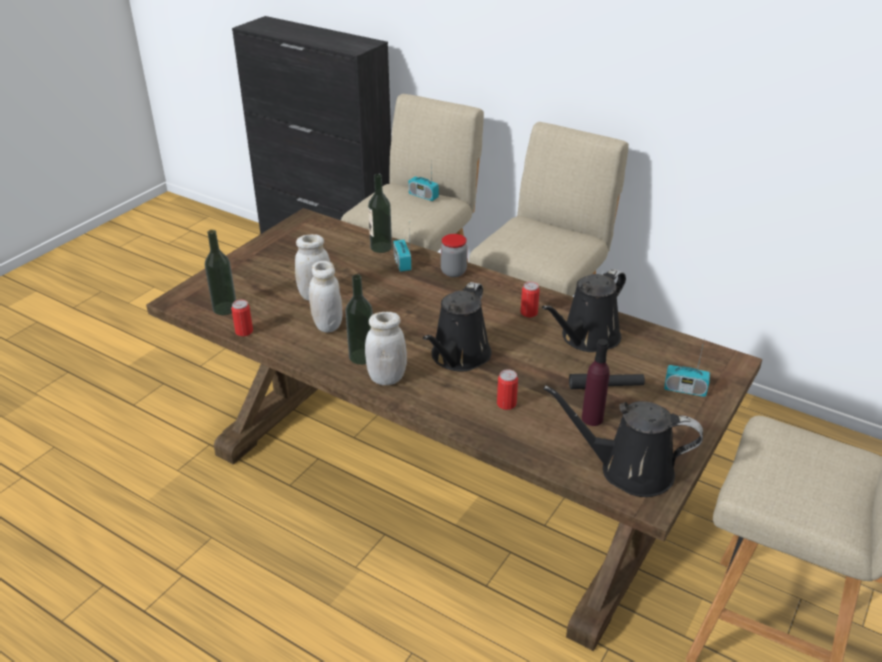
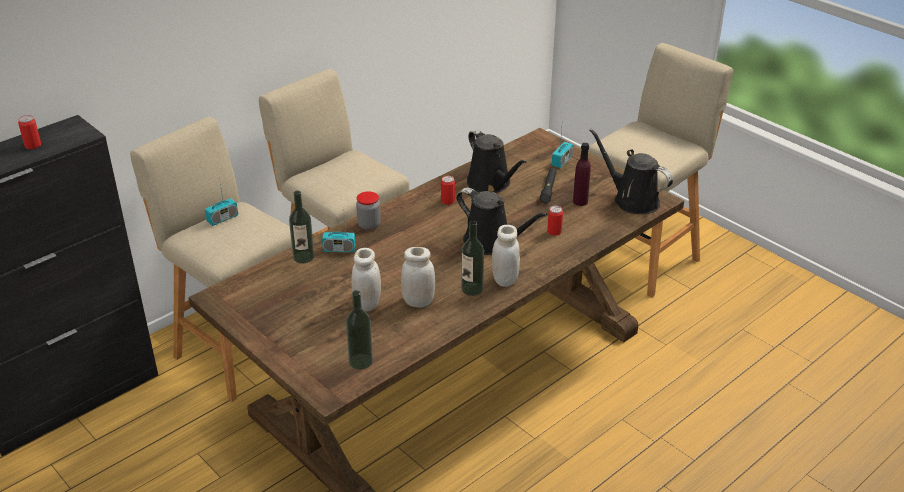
camera: 75 degrees left, 0 degrees up
(244, 331) = (406, 351): can -> can (33, 145)
(629, 470) = (632, 200): black watering can -> black watering can turned 105 degrees clockwise

